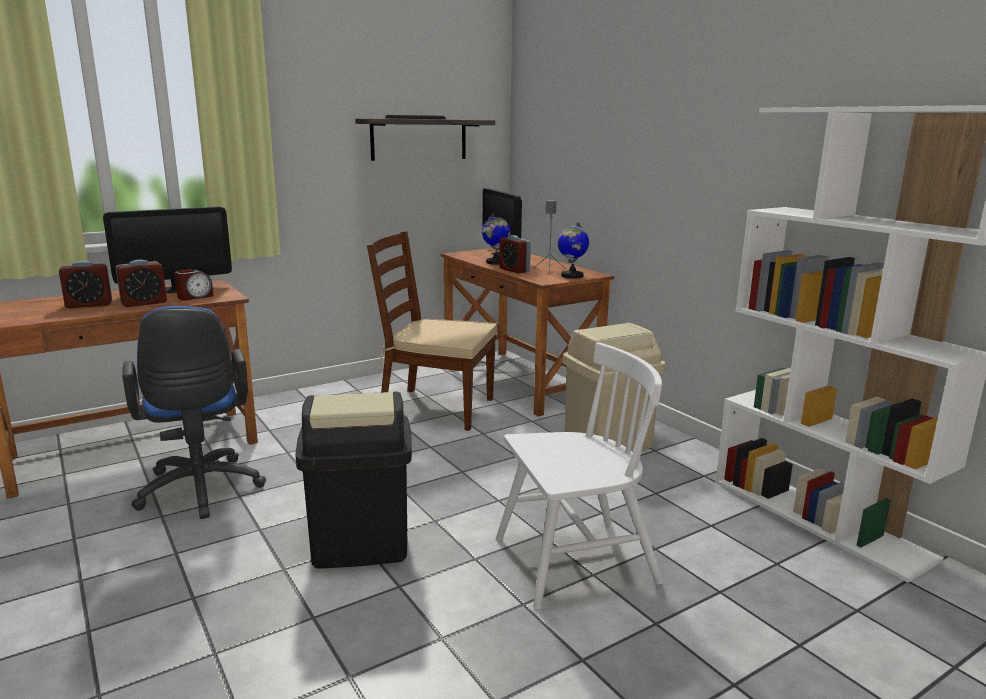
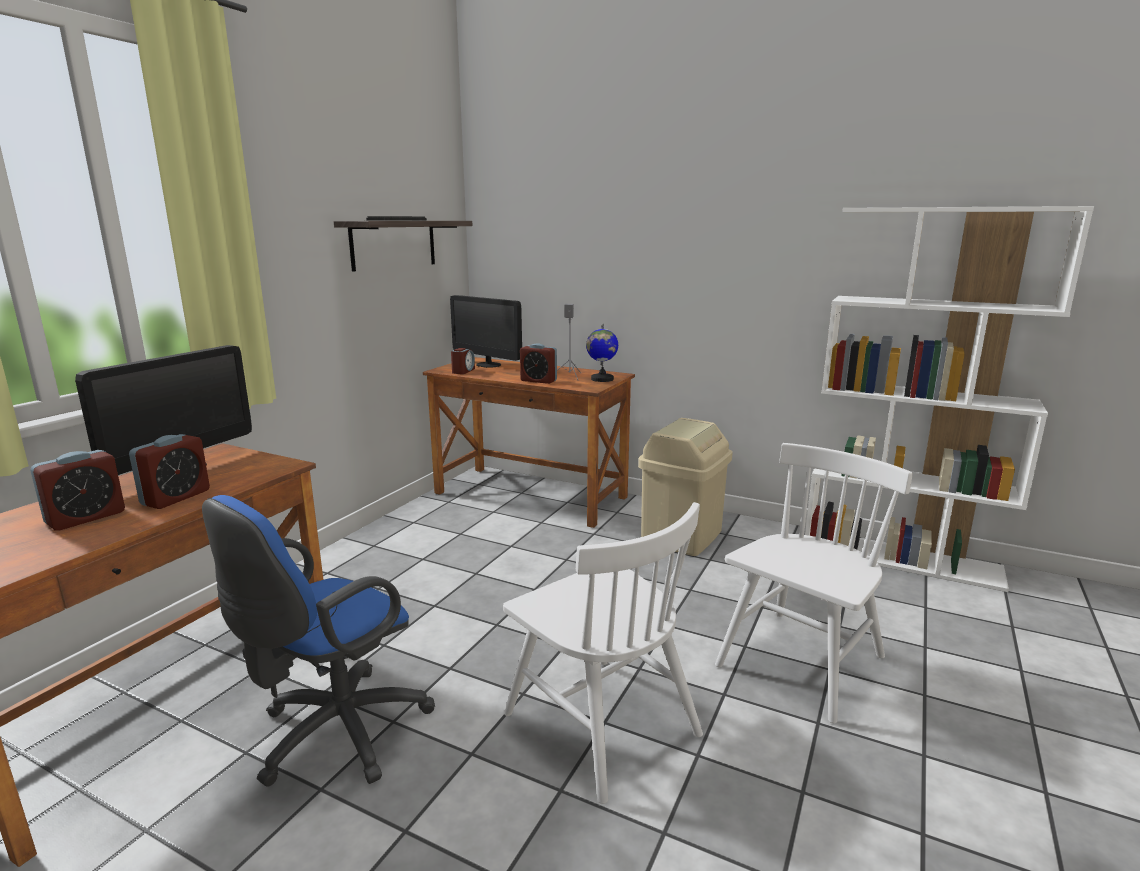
camera: 30 degrees left, 0 degrees up
(195, 297) = (236, 474): alarm clock -> alarm clock (463, 371)
(200, 492) = (334, 735): blue office chair -> blue office chair turned 90 degrees clockwise
(360, 543) = (601, 723): black trash can -> white chair
(436, 409) = (487, 545): brown chair -> none
(496, 262) = (502, 374): globe -> none

